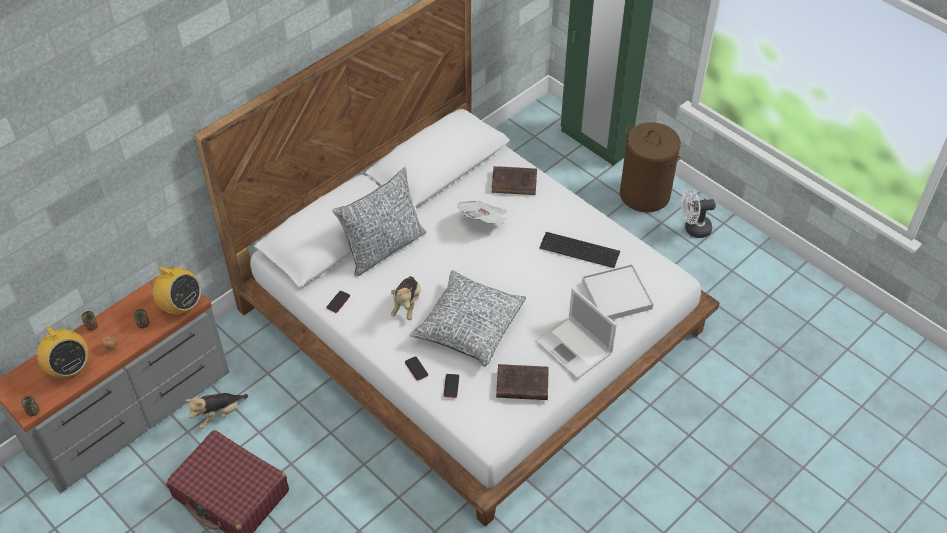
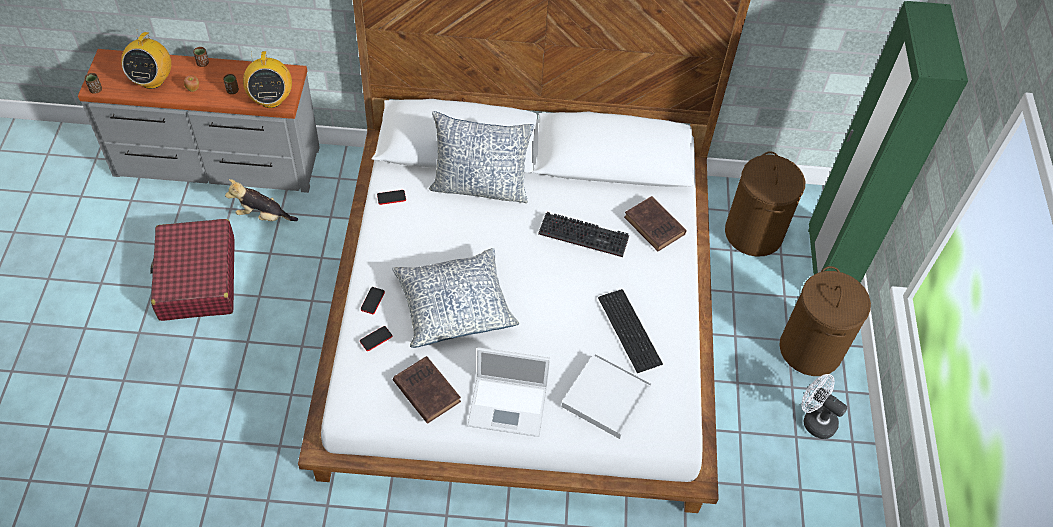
camera: 45 degrees right, 5 degrees up
(406, 304) = (435, 245): plush toy -> none
(484, 221) = (585, 234): newspaper -> keyboard
(536, 158) = (754, 234): none -> brown laundry basket
(574, 348) = (509, 406): laptop -> laptop turned 90 degrees counterclockwise

